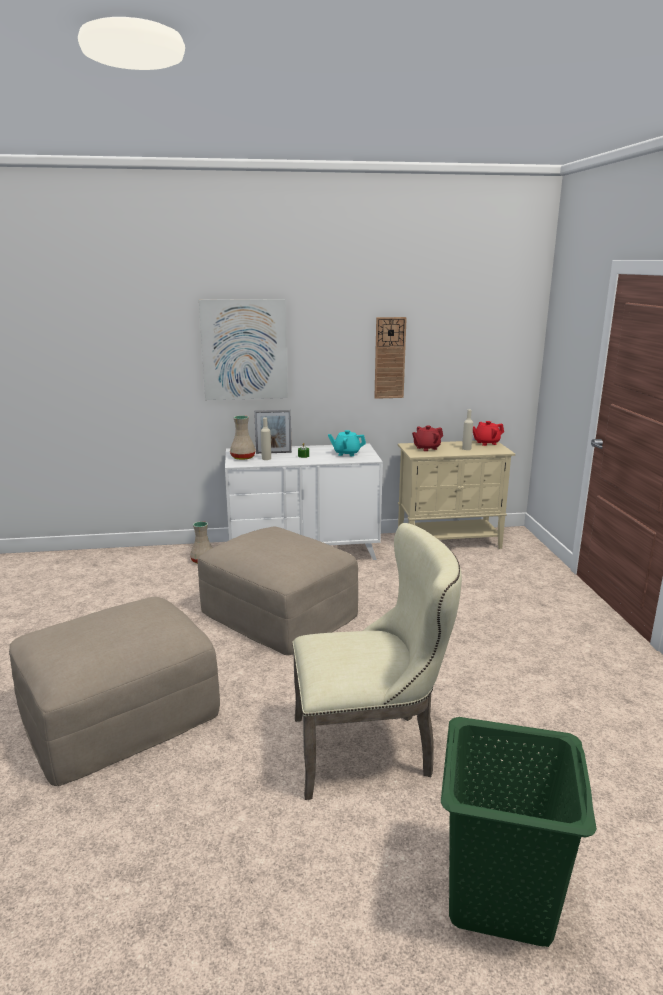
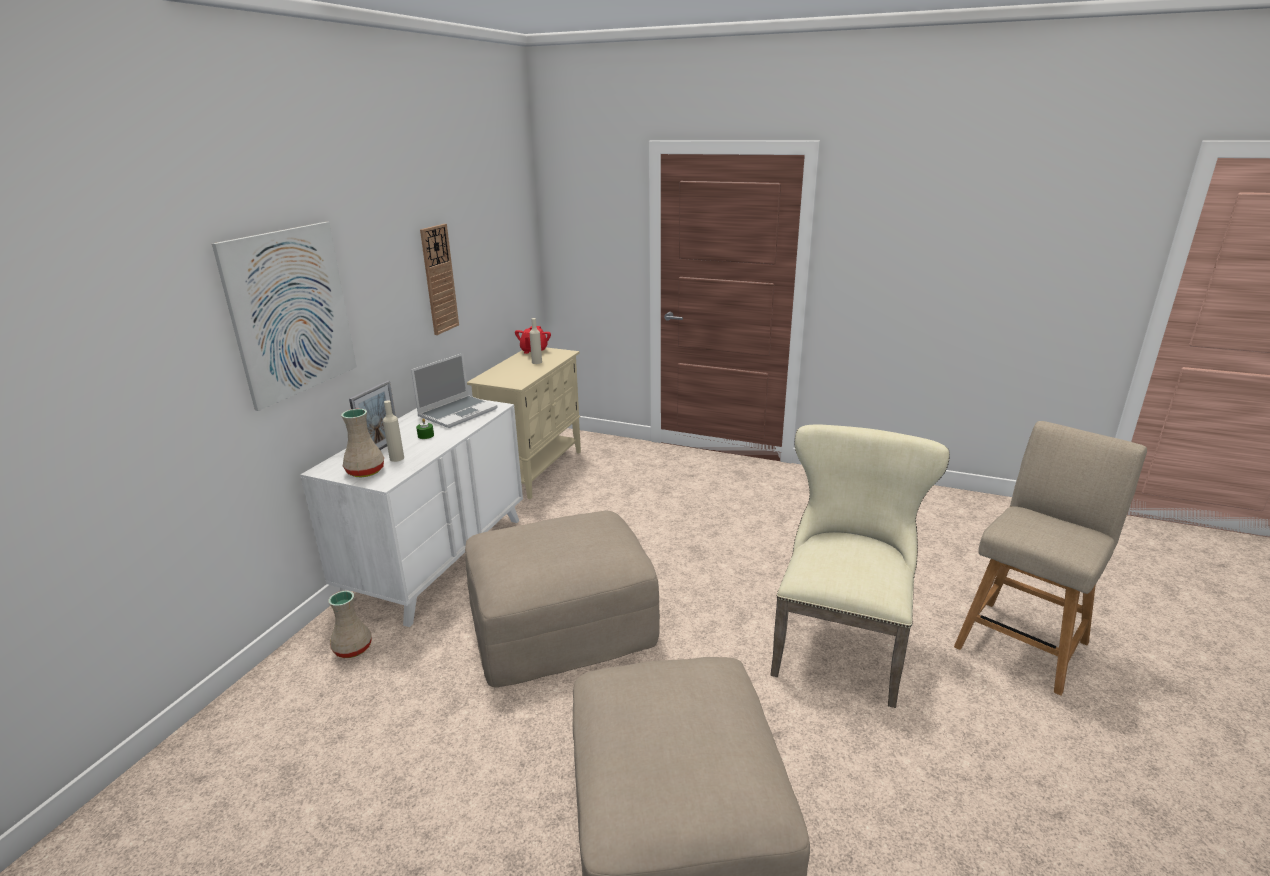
camera: 60 degrees left, 5 degrees up
(346, 453) = (458, 412): turquoise teapot -> laptop
(426, 448) = (507, 375): red teapot -> none
(501, 896) = (1023, 641): green laundry basket -> beige chair

